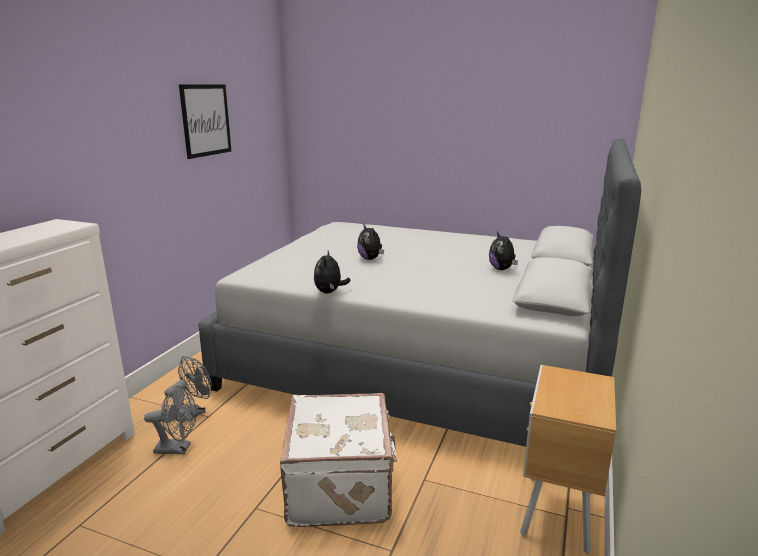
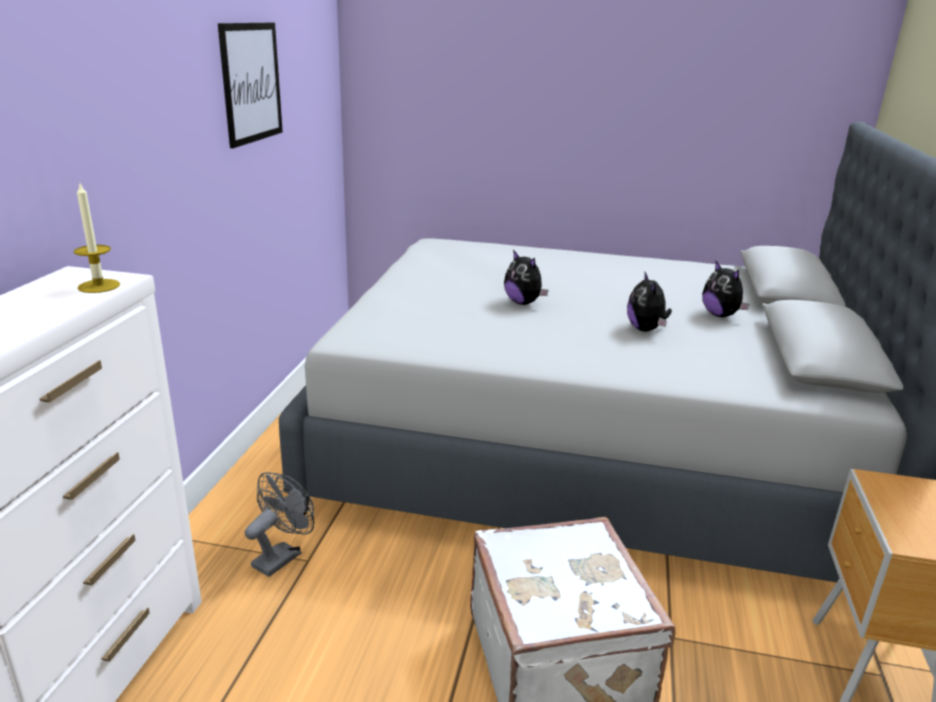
camera: 10 degrees left, 5 degrees up
(63, 228) = (99, 286): none -> candle
(178, 448) = (283, 621): grey fan -> none
(330, 292) = (502, 365): plush toy -> plush toy (646, 329)

